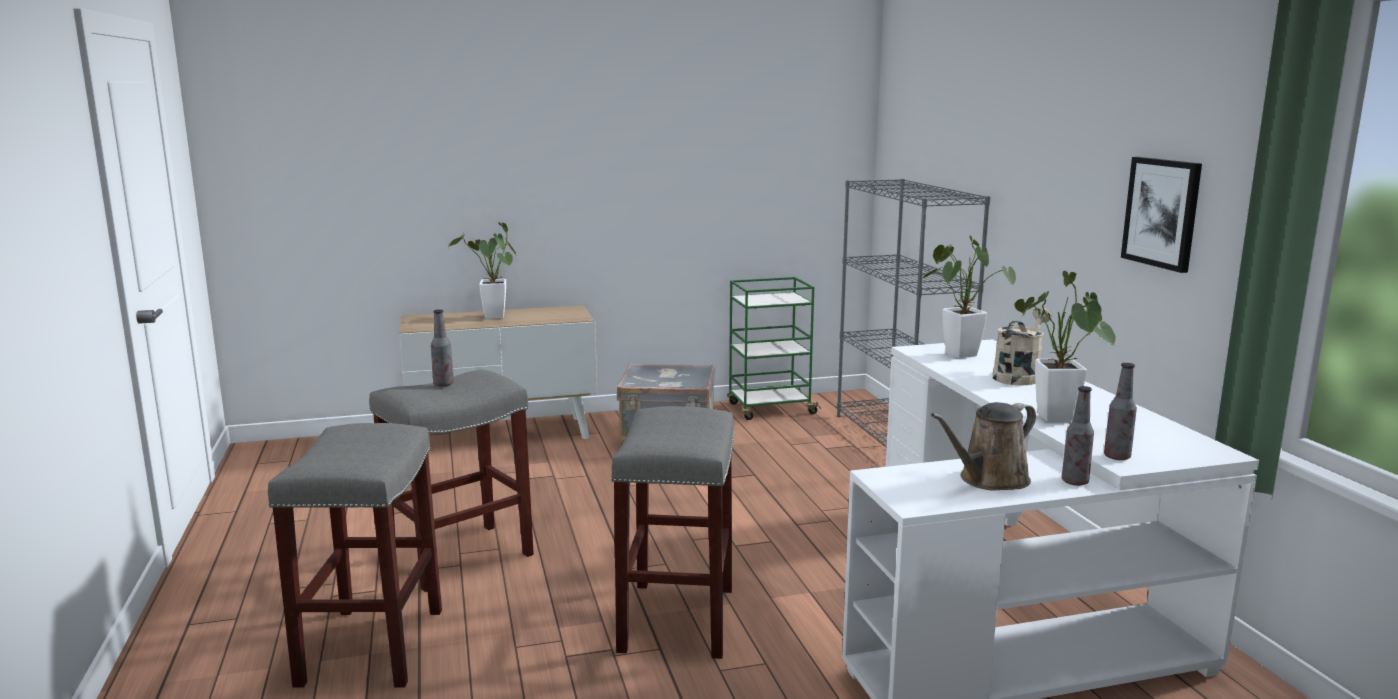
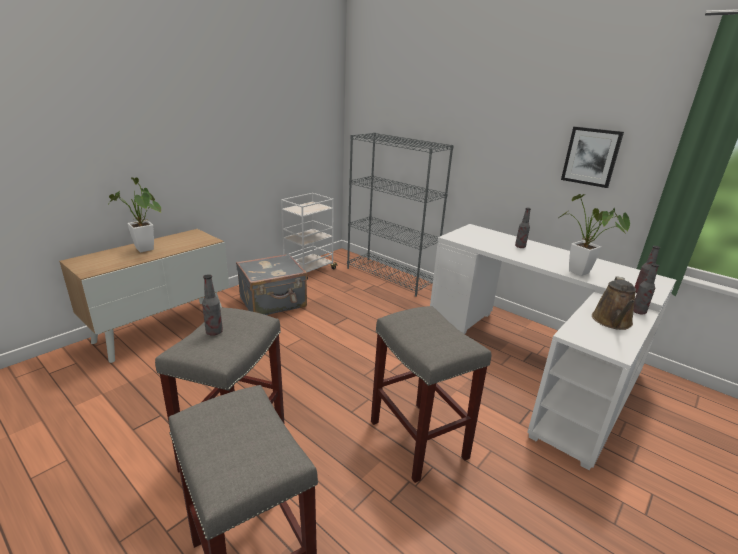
camera: 35 degrees left, 10 degrees up
(770, 409) = (309, 270): green cart -> white cart
(957, 353) = (472, 236): potted plant -> none
(1018, 376) = (520, 246): beige watering can -> bottle

